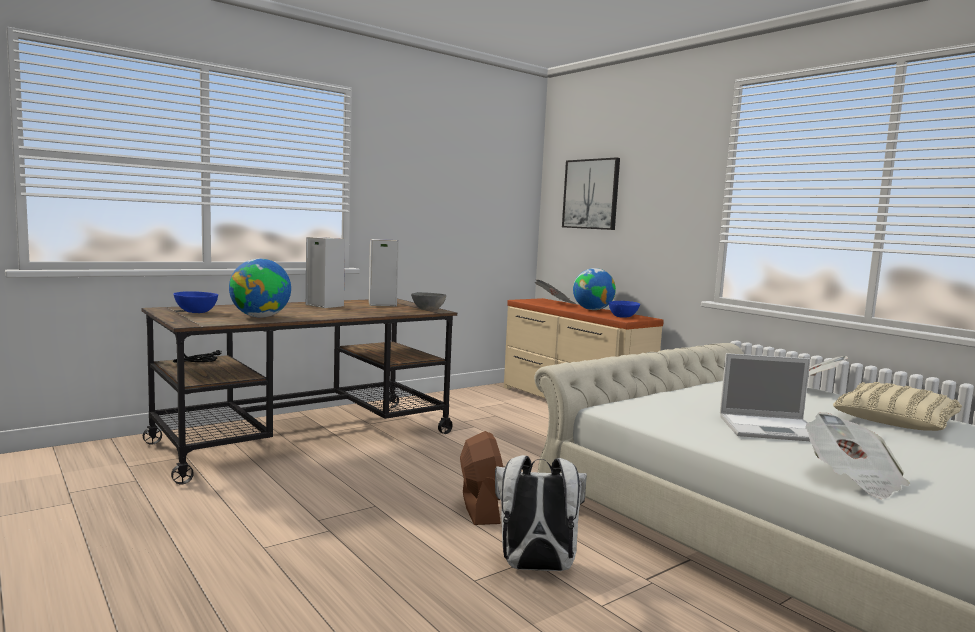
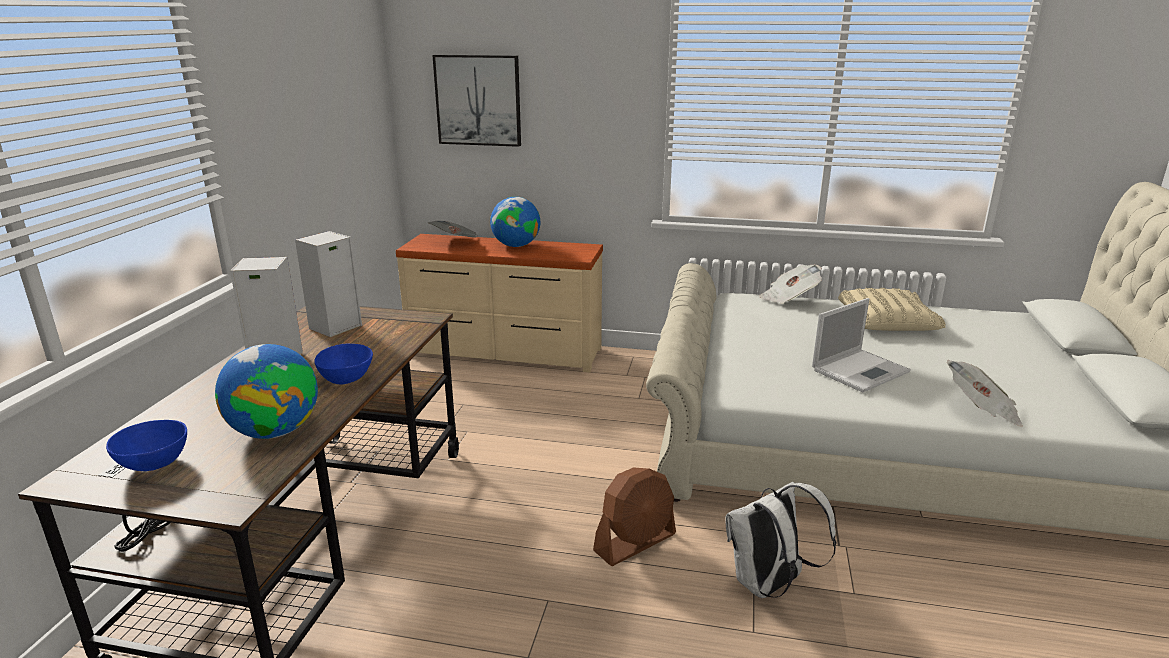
camera: 40 degrees left, 15 degrees up
(428, 310) = (415, 321): grey bowl -> none
(480, 508) = (635, 542): brown fan -> brown fan turned 105 degrees clockwise
(623, 317) = (568, 252): blue bowl -> blue bowl (347, 378)

